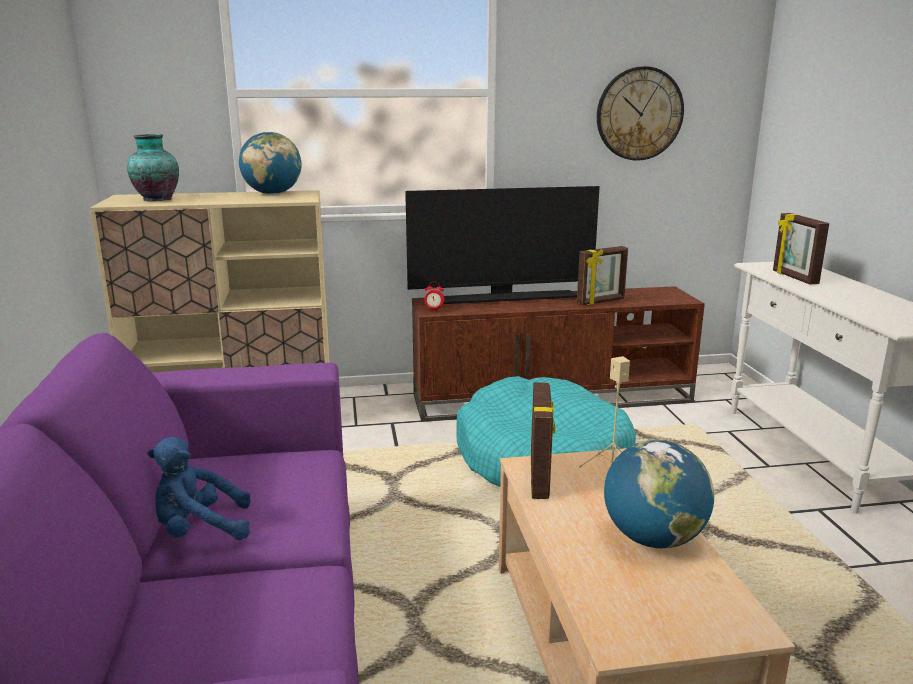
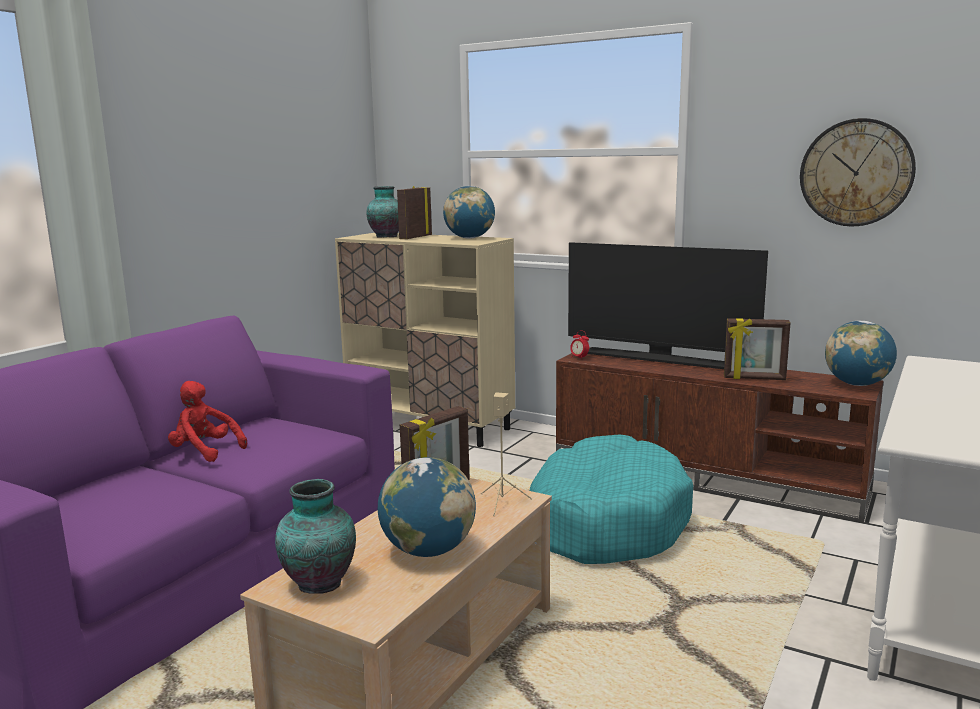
camera: 40 degrees right, 5 degrees down
(199, 530) = (205, 452): blue plush toy -> red plush toy
(637, 616) = (319, 582): none -> vase
(668, 292) = (857, 384): none -> globe
(794, 278) = (935, 378): picture frame -> picture frame (415, 237)

